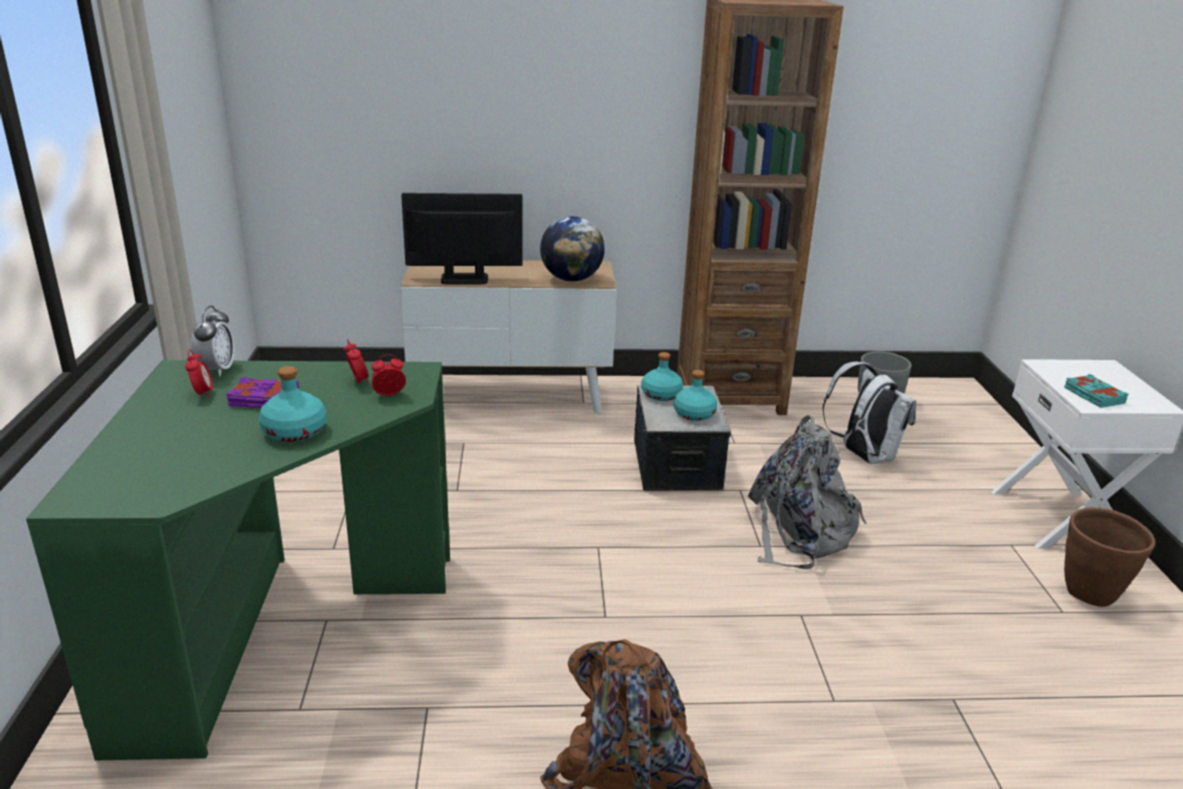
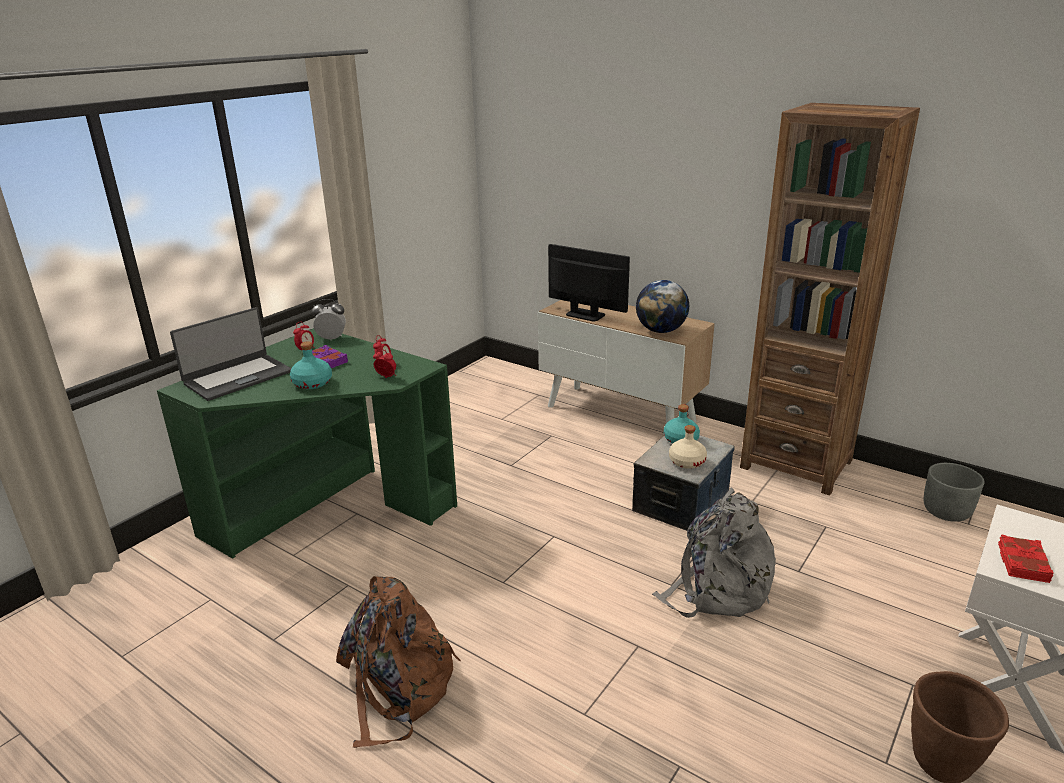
camera: 40 degrees right, 0 degrees up
(152, 458) = (237, 377): none -> laptop
(217, 370) = (331, 338): alarm clock -> alarm clock turned 135 degrees counterclockwise
(693, 414) = (686, 461): turquoise bottle -> beige bottle
(863, 456) = (860, 553): white backpack -> none
(1093, 396) = (1022, 563): turquoise book -> red book

